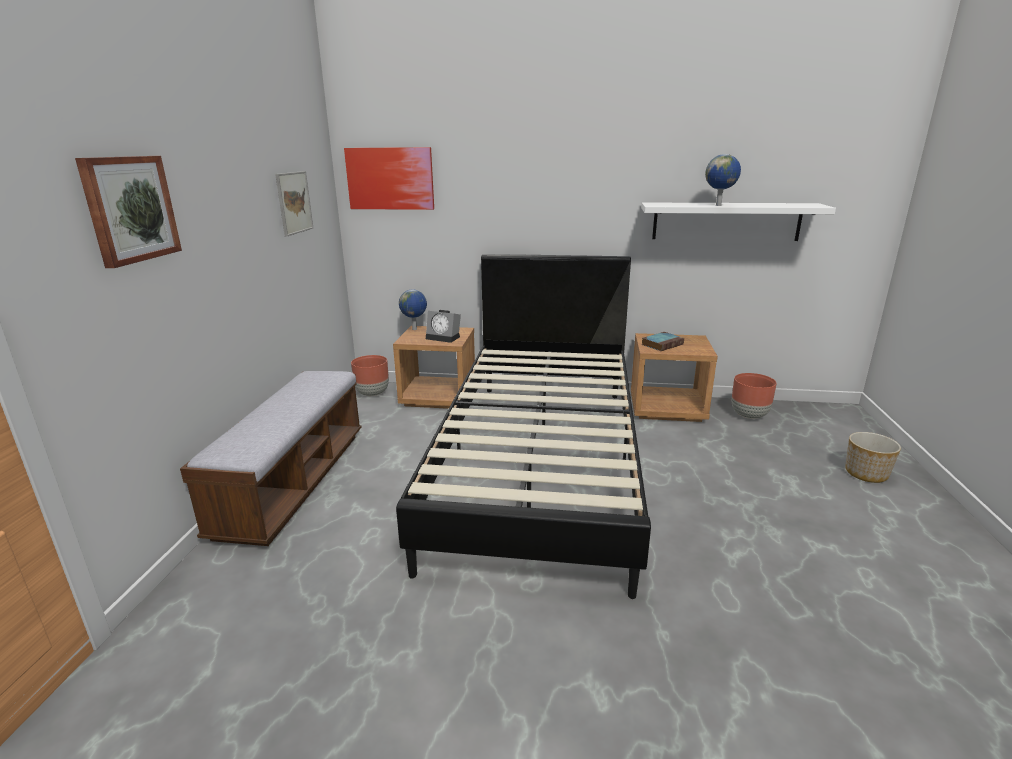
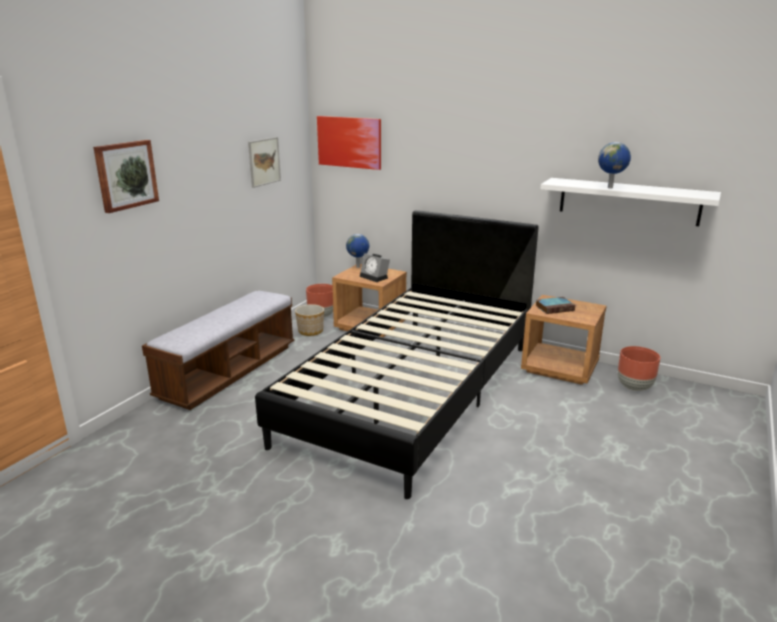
camera: 20 degrees right, 0 degrees up
(867, 474) = (701, 457): planter -> planter (311, 331)

